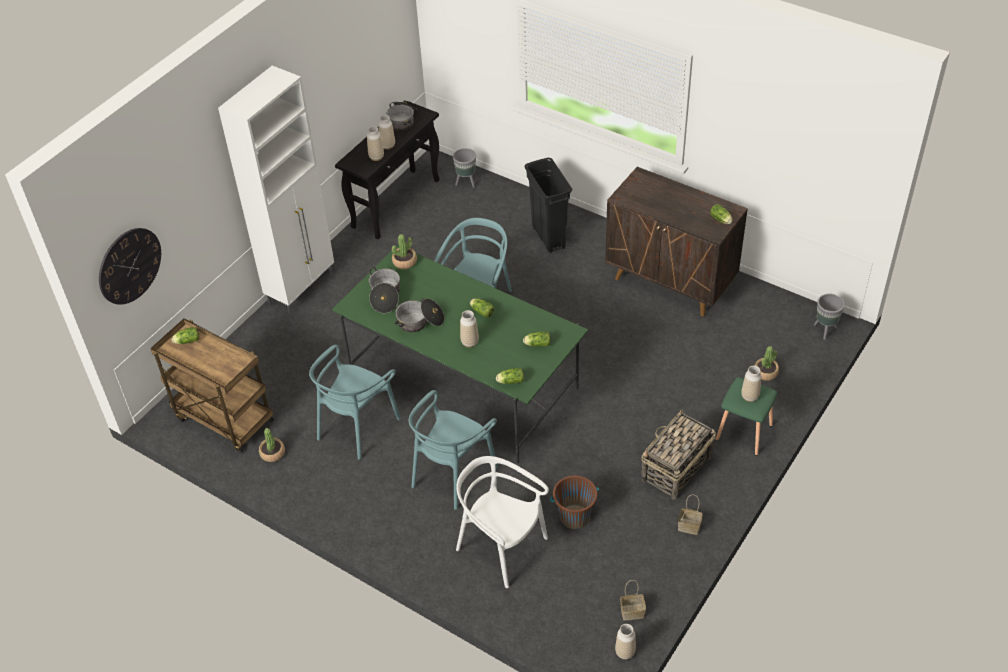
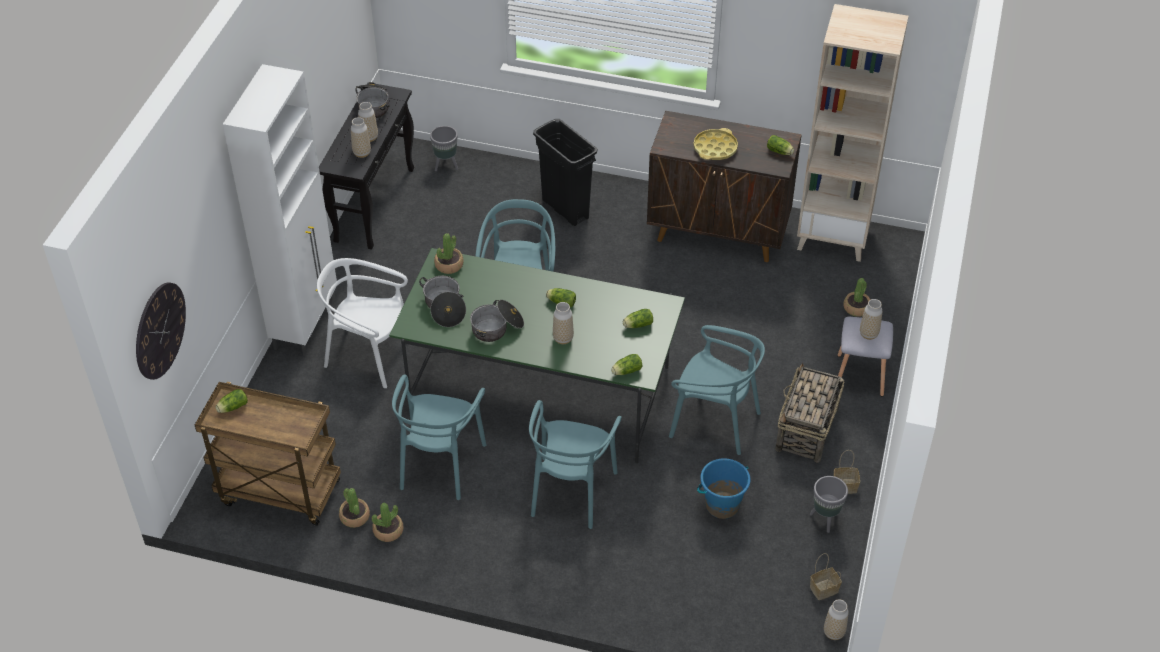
camera: 20 degrees left, 0 degrees up
(293, 471) = (388, 531): none -> potted plant
(501, 547) = (657, 557): white chair -> white chair (369, 355)
(574, 516) = (722, 505): brown bucket -> blue bucket
(598, 443) = (714, 422): none -> turquoise chair
(665, 206) = (715, 148): none -> yellow tray
(743, 432) = (859, 375): green stool -> grey stool
(771, 307) = (833, 237): none -> beige bookcase
(825, 330) = (898, 251): grey planter -> grey planter (825, 519)

